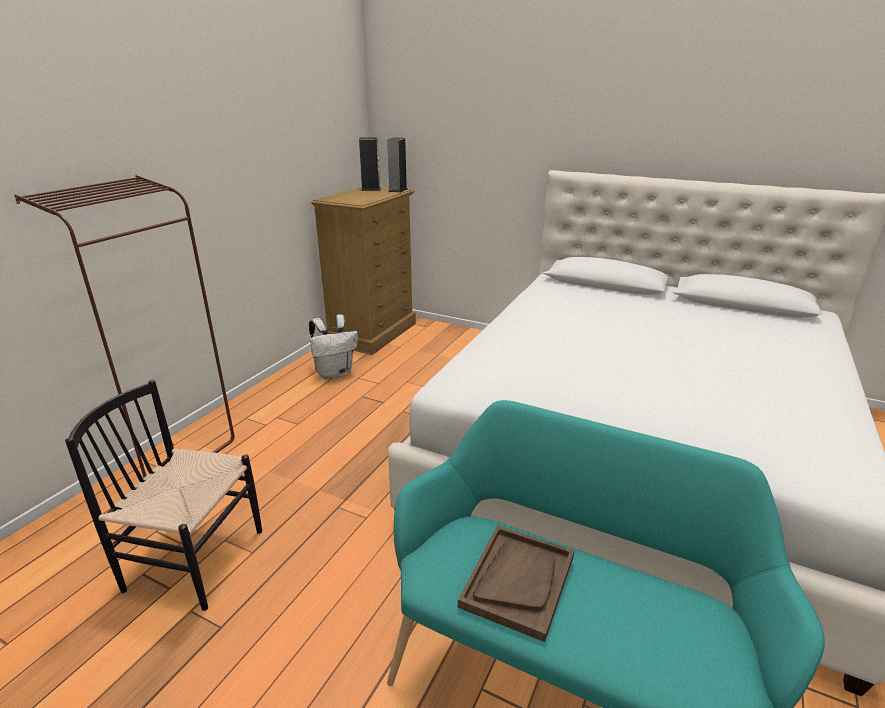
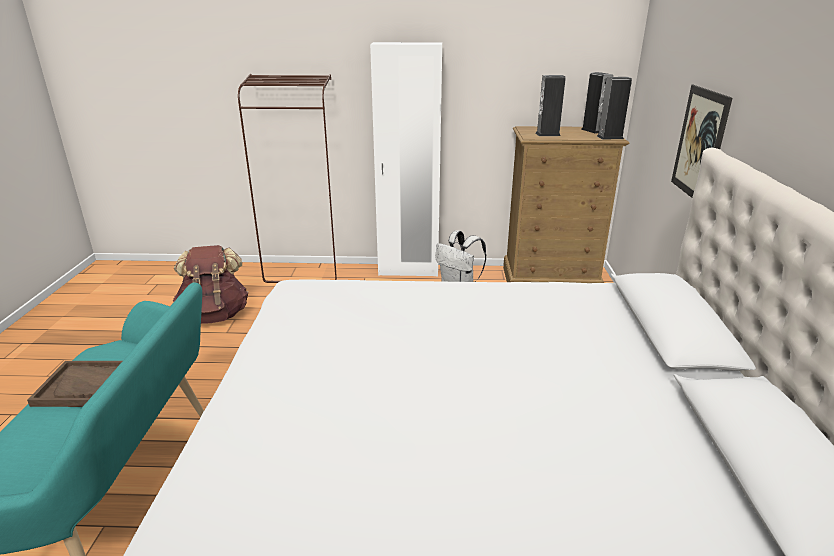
camera: 65 degrees right, 0 degrees up
(191, 558) = (215, 315): black chair -> brown backpack
(267, 389) = (408, 271): none -> white wardrobe
(360, 198) = (547, 134): none -> speaker
(505, 174) = (699, 144): none -> picture

